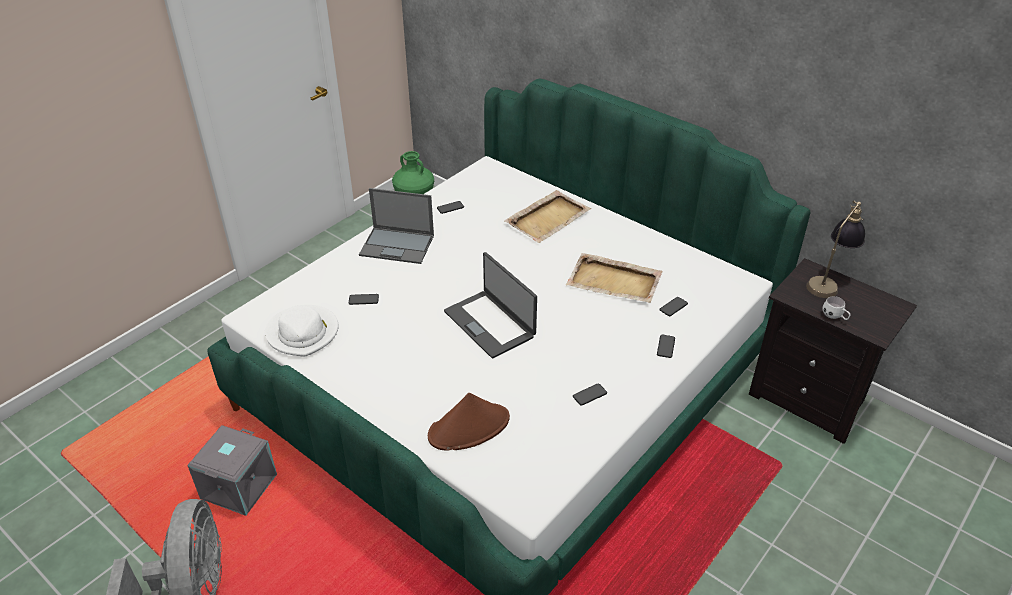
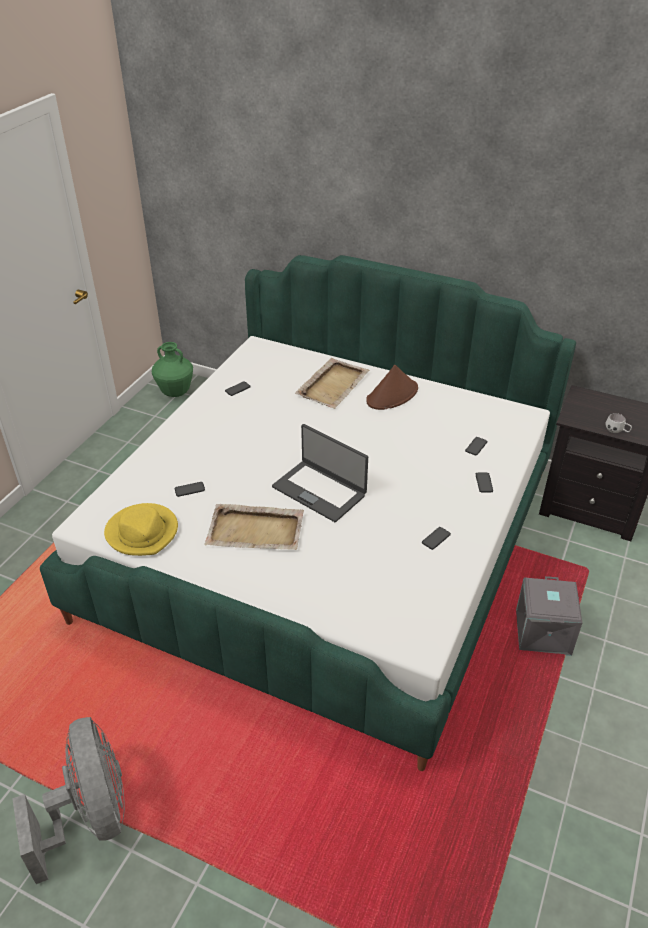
camera: 15 degrees left, 0 degrees up
(238, 486) = (100, 697): grey storage box -> grey storage box (541, 632)
(303, 333) = (143, 532): white hat -> yellow hat
(398, 245) = (202, 432): laptop -> none
(469, 427) = (340, 590): brown hat -> brown hat (392, 395)
(615, 281) = (416, 432): beige tray -> beige tray (256, 530)
(829, 282) = (599, 402): table lamp -> none

